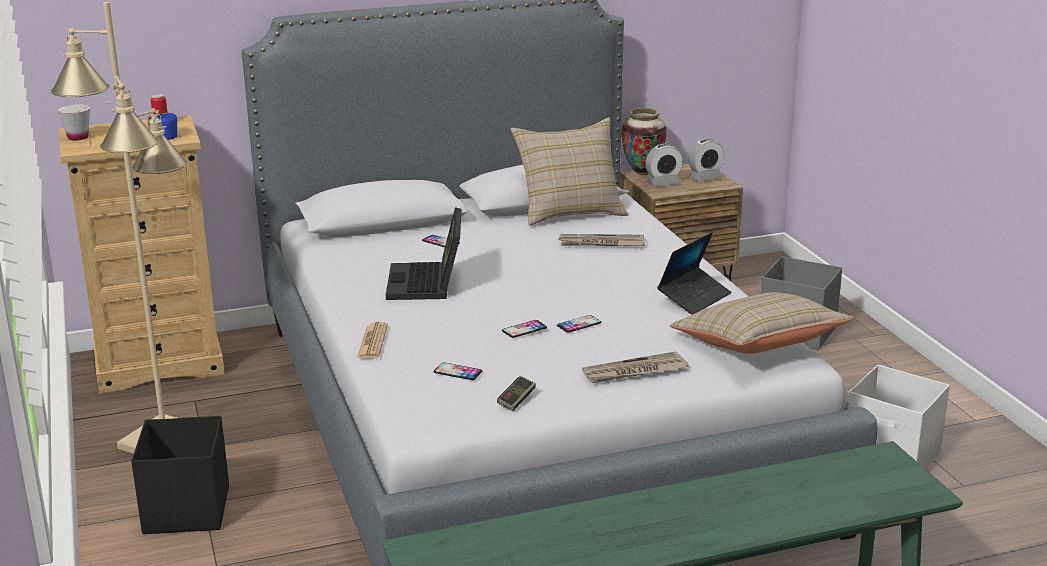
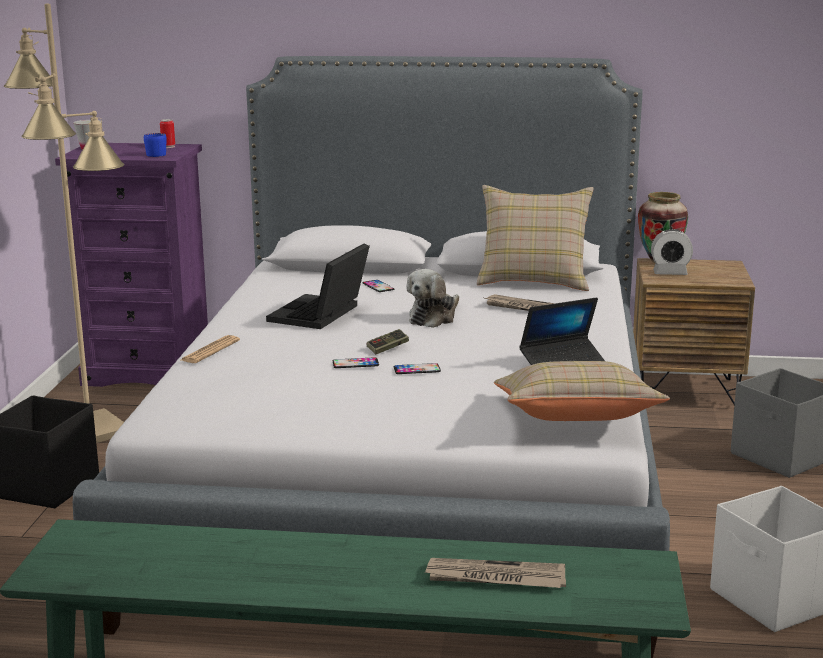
camera: 25 degrees right, 5 degrees down
(159, 363) = (149, 372): beige dresser -> purple dresser
(458, 372) = (245, 385): phone -> none
(517, 400) = (270, 418): game controller -> game controller (387, 348)
(530, 267) = (434, 317): none -> plush toy
(634, 372) = (416, 417): newspaper -> newspaper (495, 578)
(705, 178) = (722, 274): alarm clock -> none

